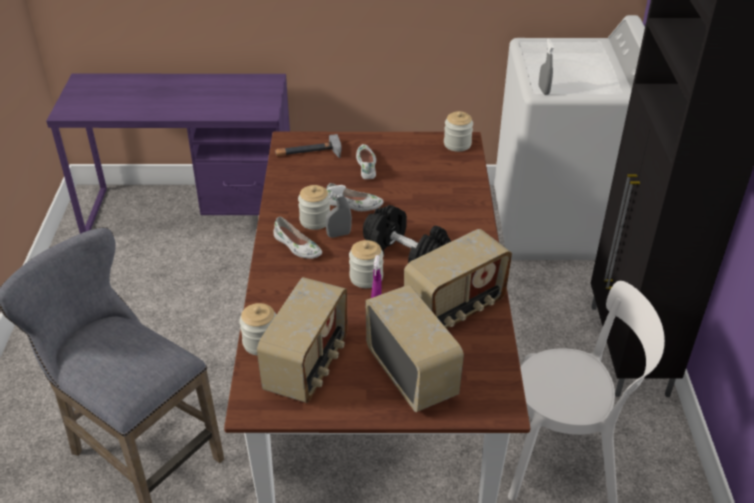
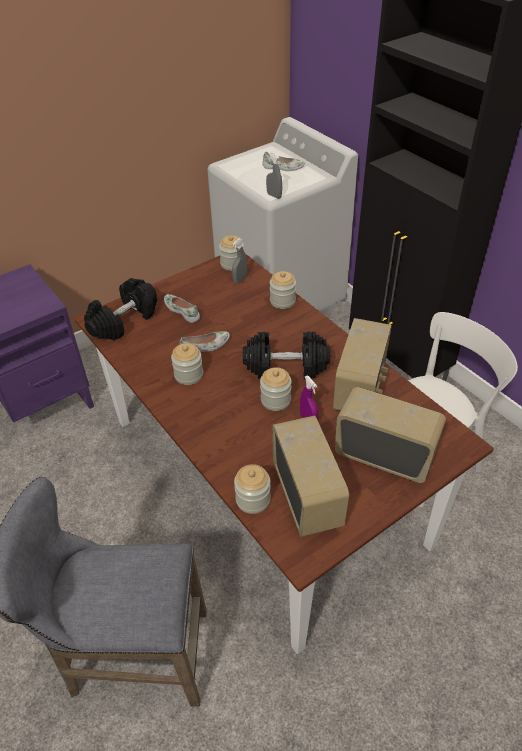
camera: 35 degrees left, 5 degrees up
(297, 246) = (197, 404): white shoe -> white shoe (283, 167)
(308, 152) = (124, 321): hammer -> black dumbbell
(339, 234) = (219, 377): grey spray bottle -> grey spray bottle (240, 280)
(468, 198) = (282, 301): none -> jar

